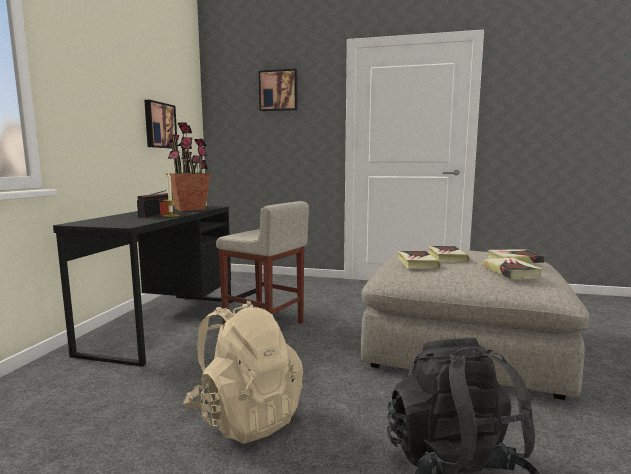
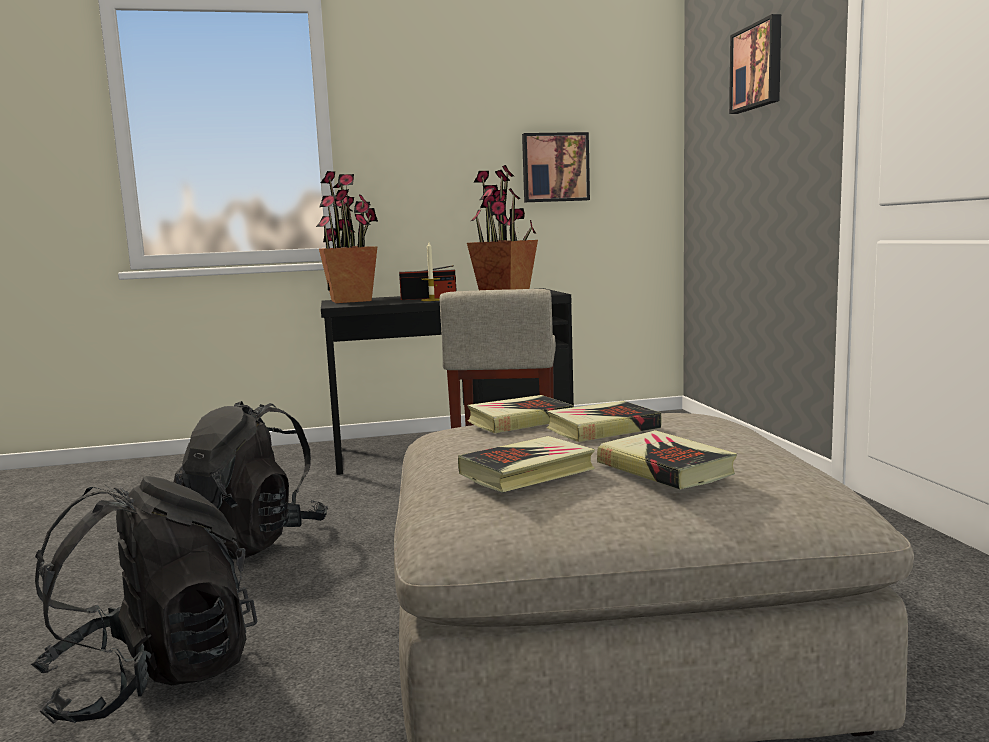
camera: 65 degrees right, 0 degrees up
(98, 222) = (352, 300): none -> potted plant
(245, 417) = (254, 541): beige backpack -> black backpack

